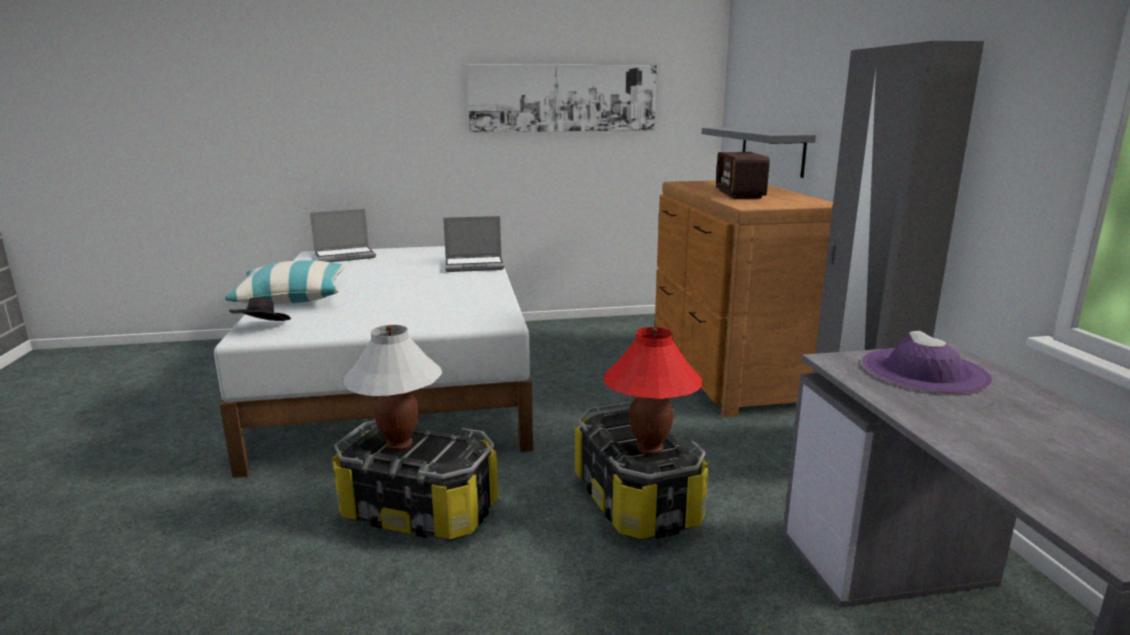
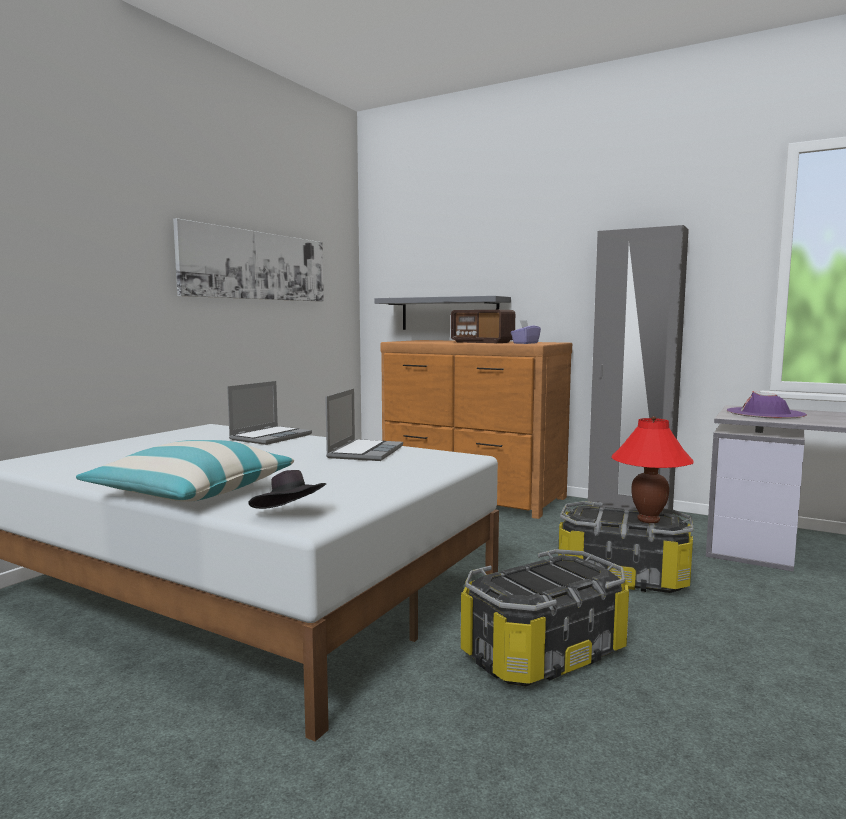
camera: 50 degrees left, 10 degrees down
(346, 256) = (75, 456): laptop -> laptop (365, 452)
(399, 445) = (535, 582): white table lamp -> none
(759, 203) = (525, 343): none -> purple tissue box

